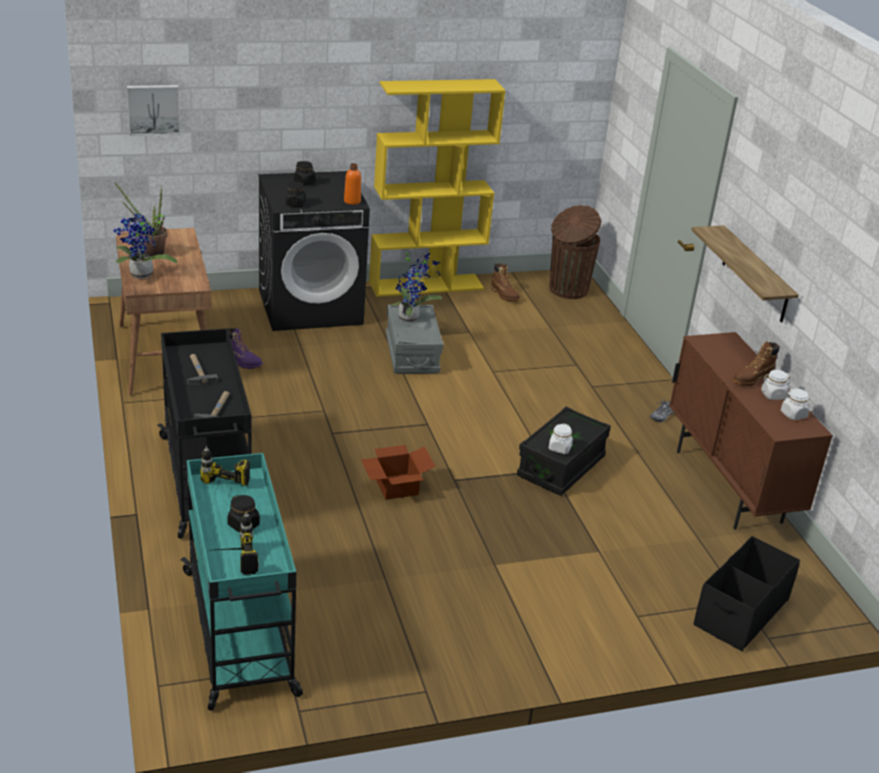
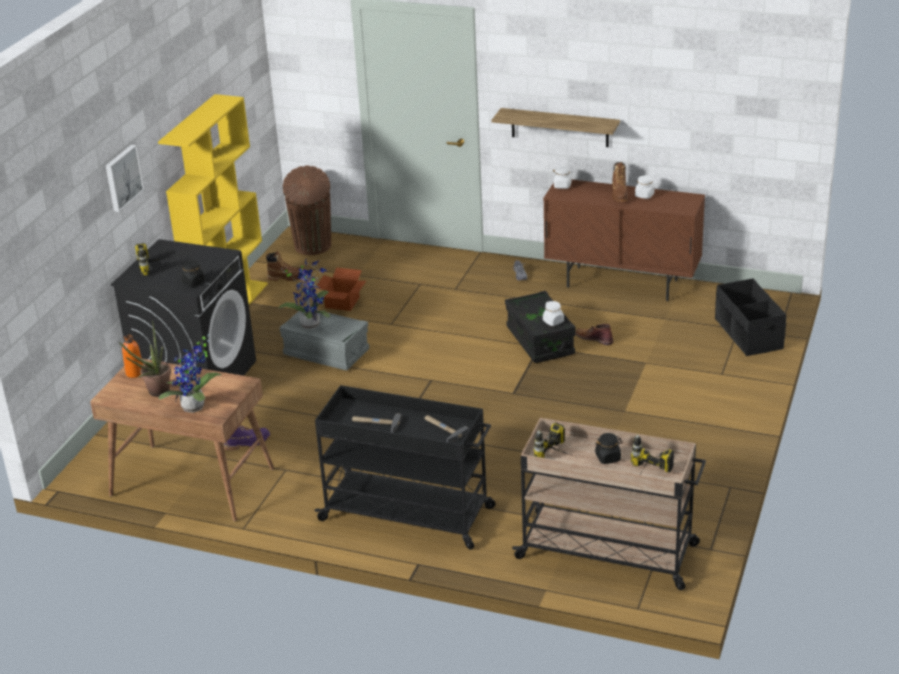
camera: 50 degrees left, 0 degrees up
(153, 109) = (36, 271): picture -> picture (122, 177)
(240, 633) = (609, 552): turquoise cart -> beige cart
(304, 182) = (156, 266): black jar -> power drill
(352, 201) = (220, 254): orange bottle -> orange bottle (135, 373)
(395, 486) = (497, 423): cardboard box -> cardboard box (341, 303)
(605, 500) = (594, 338): none -> brown boot
(793, 414) = (672, 197): white jar -> white jar (562, 186)

